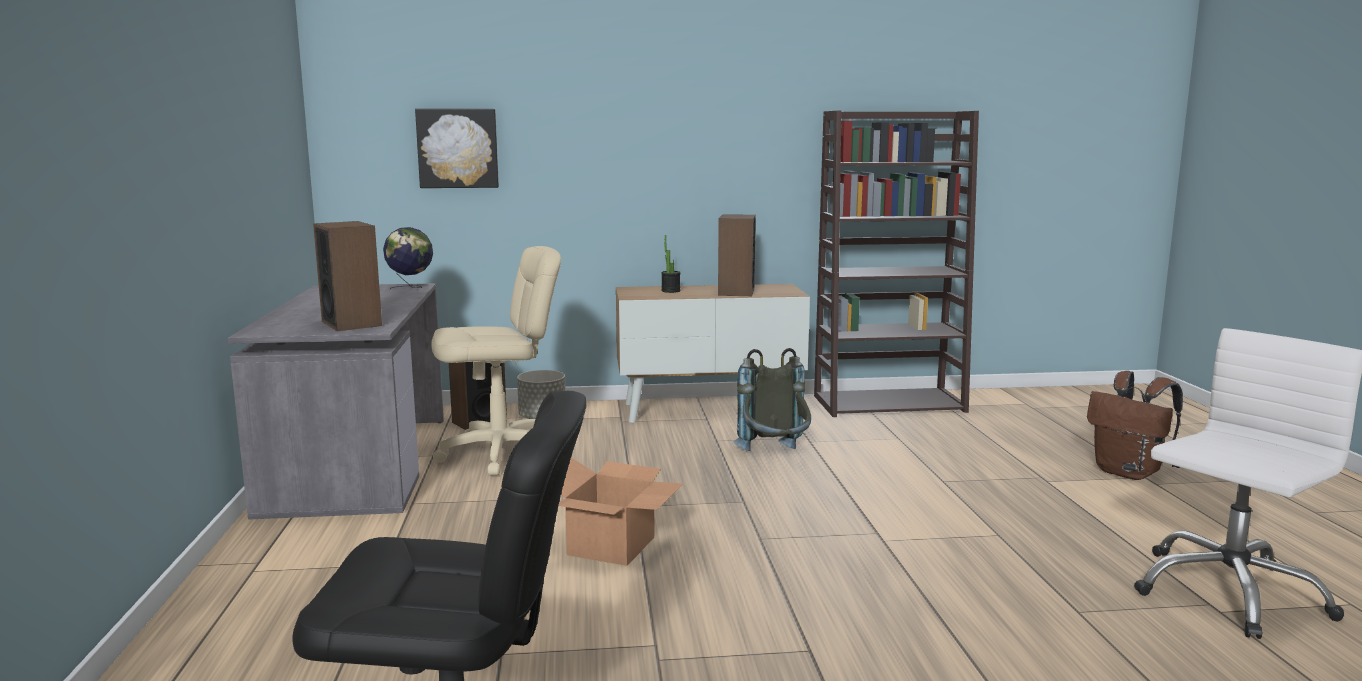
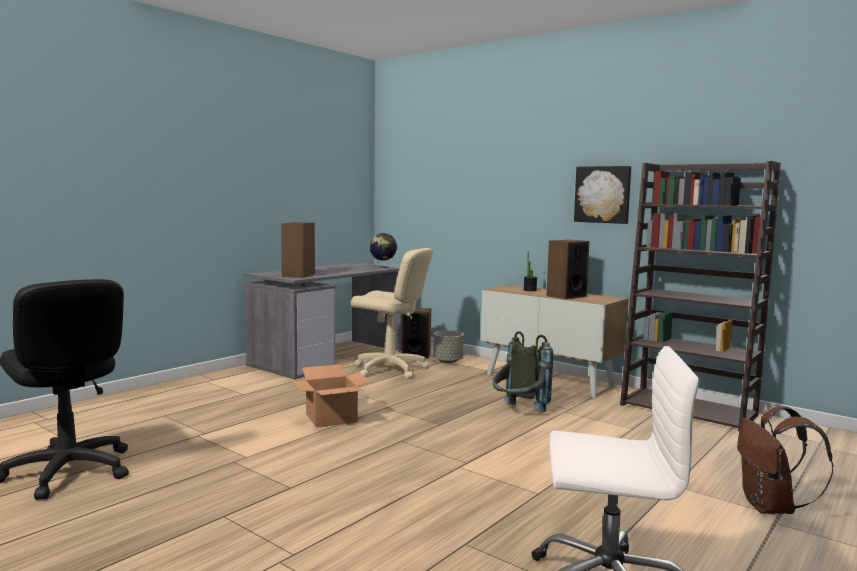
camera: 45 degrees right, 5 degrees down
(458, 148) = (436, 190): picture -> picture (603, 194)

